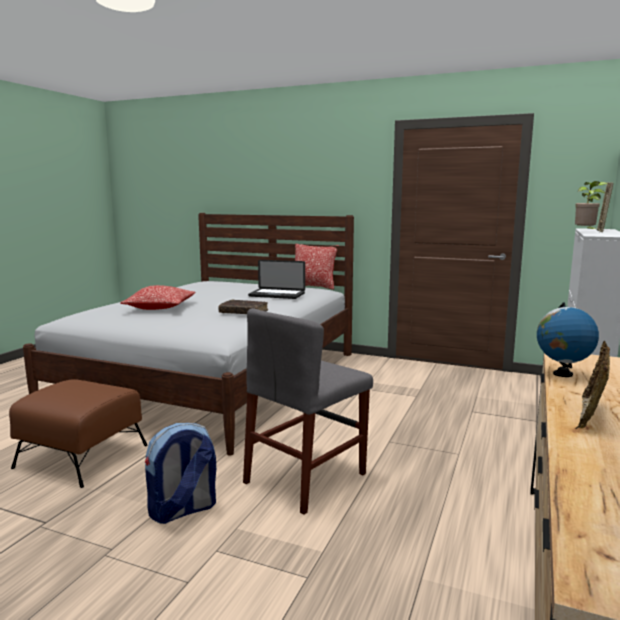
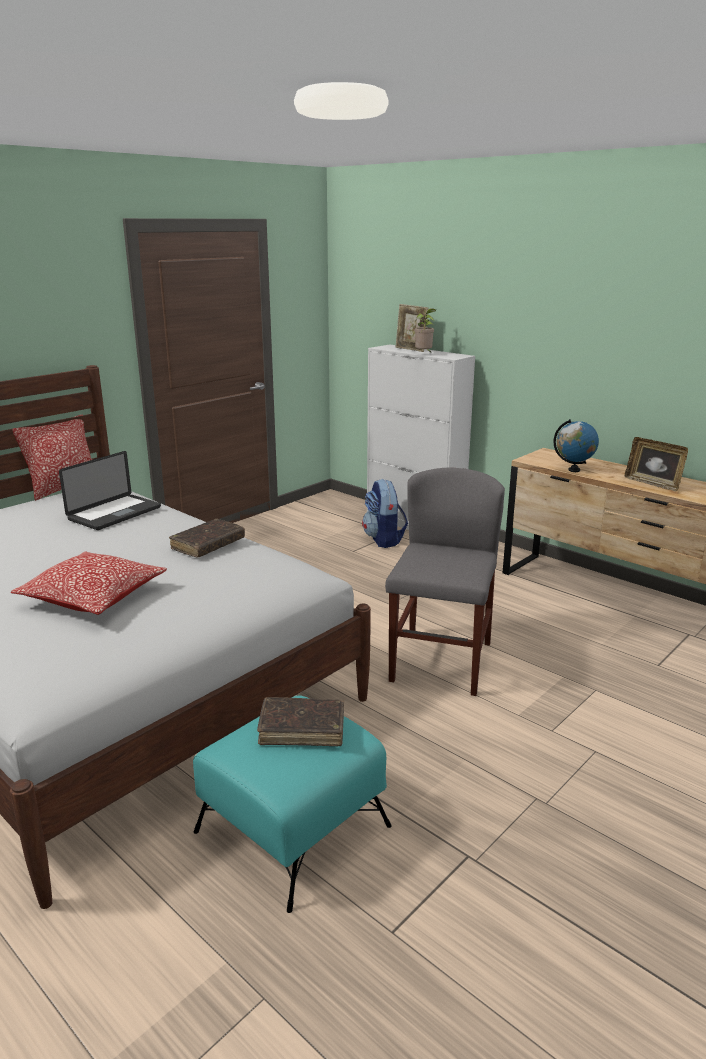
camera: 70 degrees left, 10 degrees up
(82, 456) = (294, 828): brown ottoman -> turquoise ottoman
(85, 391) = (302, 729): none -> brown book
(183, 510) = (476, 744): backpack -> backpack (384, 540)
(305, 478) = (441, 662): grey chair -> grey chair turned 135 degrees counterclockwise

